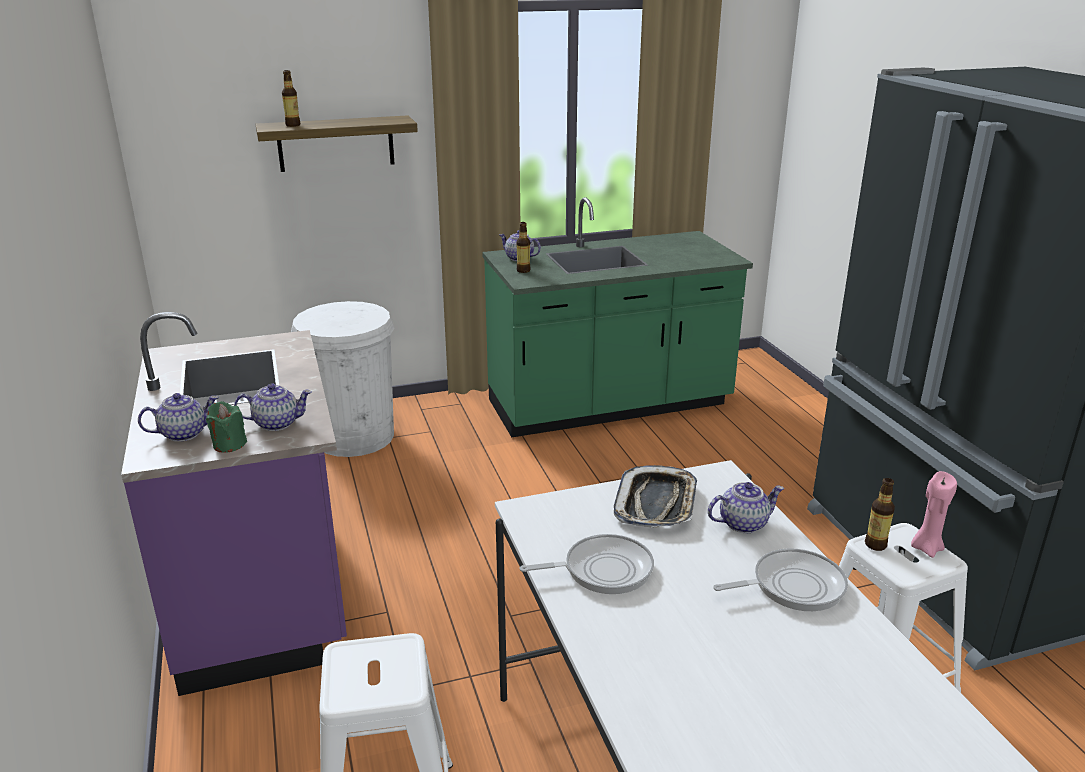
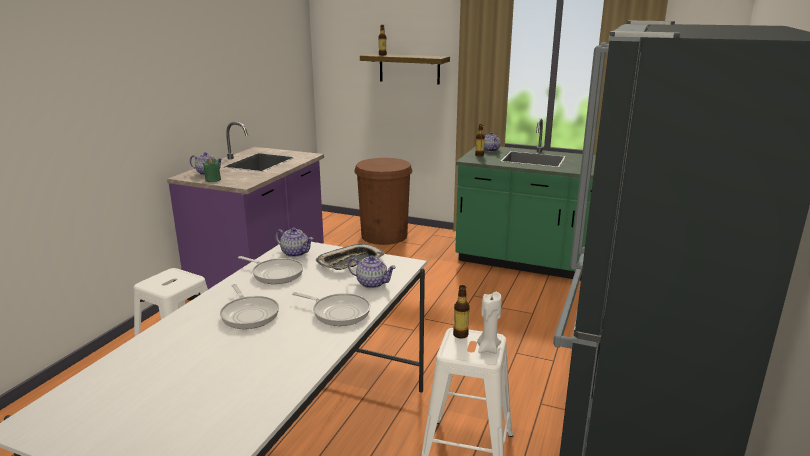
camera: 40 degrees right, 5 degrees down
(277, 423) = (241, 178): teapot -> teapot (295, 253)
(354, 436) = (384, 235): white trash can -> brown trash can
(705, 652) = (249, 314): none -> frying pan
(926, 548) = (488, 348): pink candle -> white candle

